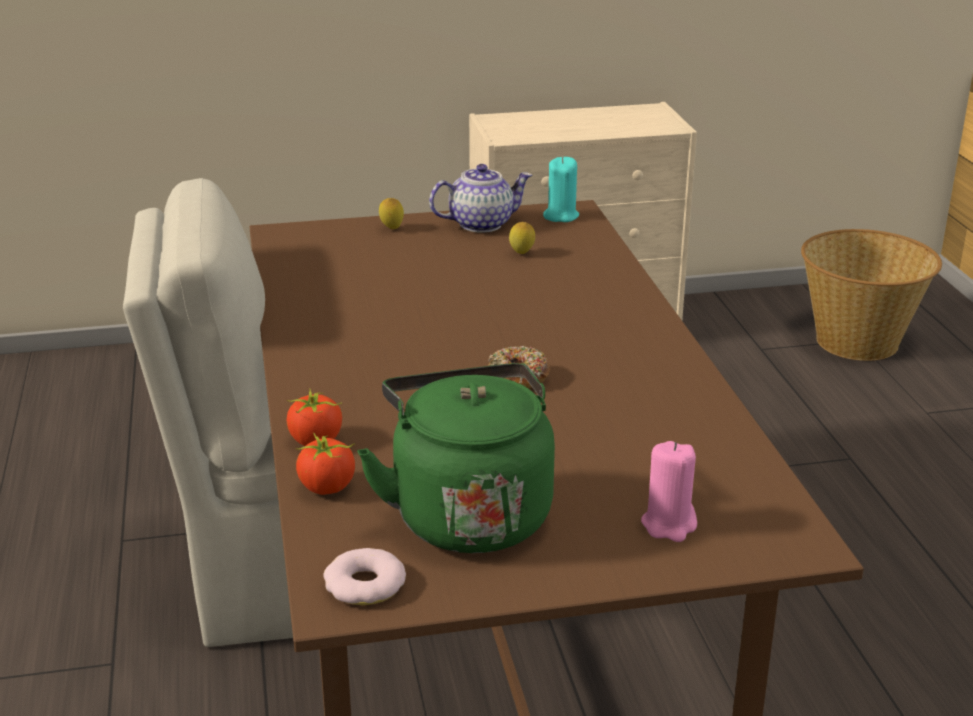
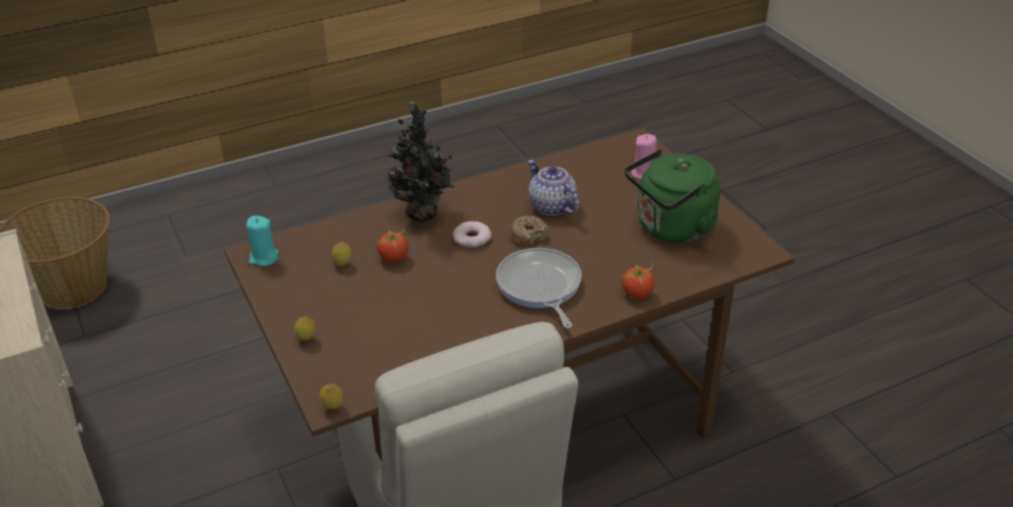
camera: 105 degrees left, 10 degrees up
(271, 234) = (333, 407): none -> lemon
(327, 488) = (678, 277): tomato -> tomato (394, 258)
(365, 585) = (745, 246): donut -> donut (472, 238)
(387, 368) = (540, 287): none -> frying pan
(481, 224) = (287, 294): teapot -> teapot (551, 206)
(610, 310) = (424, 215): none -> potted plant

